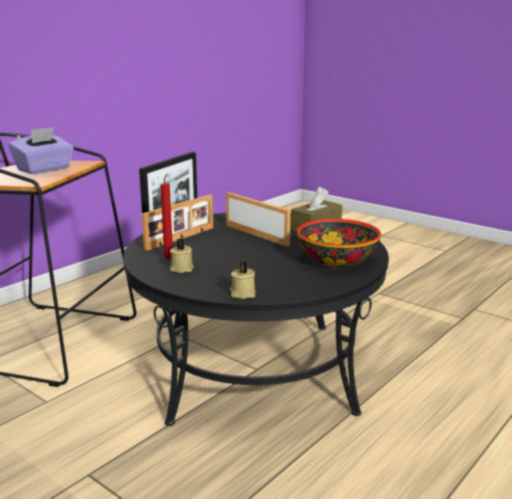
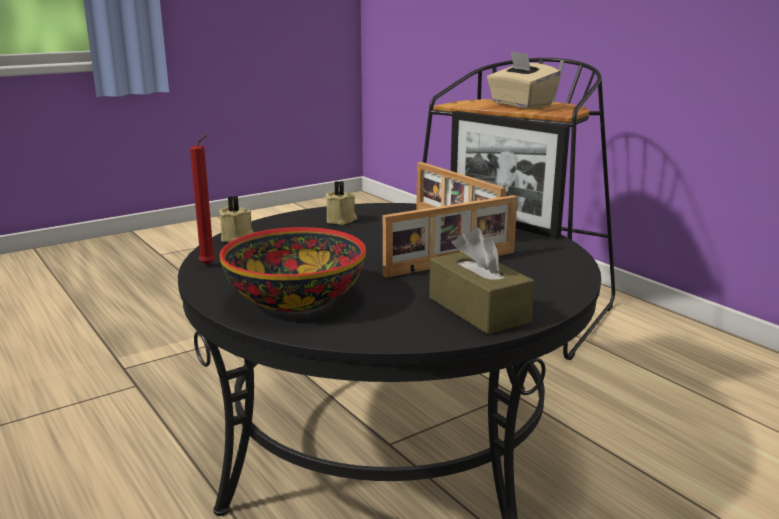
camera: 105 degrees right, 0 degrees up
(44, 169) = (520, 104): purple tissue box -> beige tissue box
(169, 259) = (379, 217): red candle -> red candle (209, 265)

